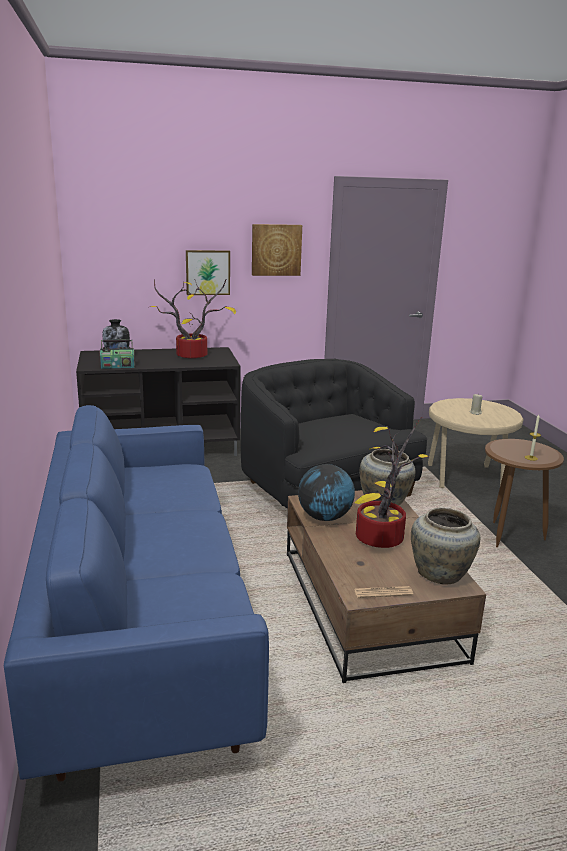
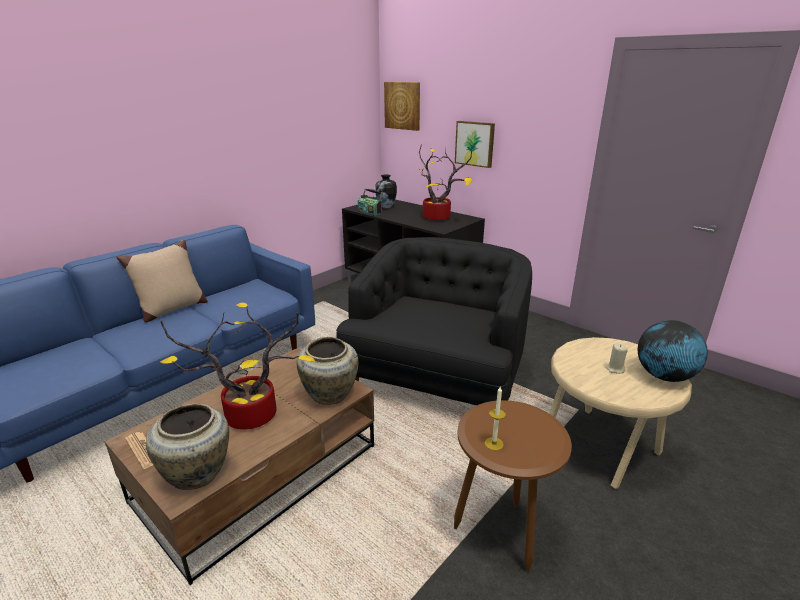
camera: 55 degrees right, 5 degrees up
(128, 522) = (171, 309): none -> beige pillow
(276, 250) = (539, 126): picture -> picture (403, 105)
(324, 518) = (269, 376): globe -> globe (664, 376)

